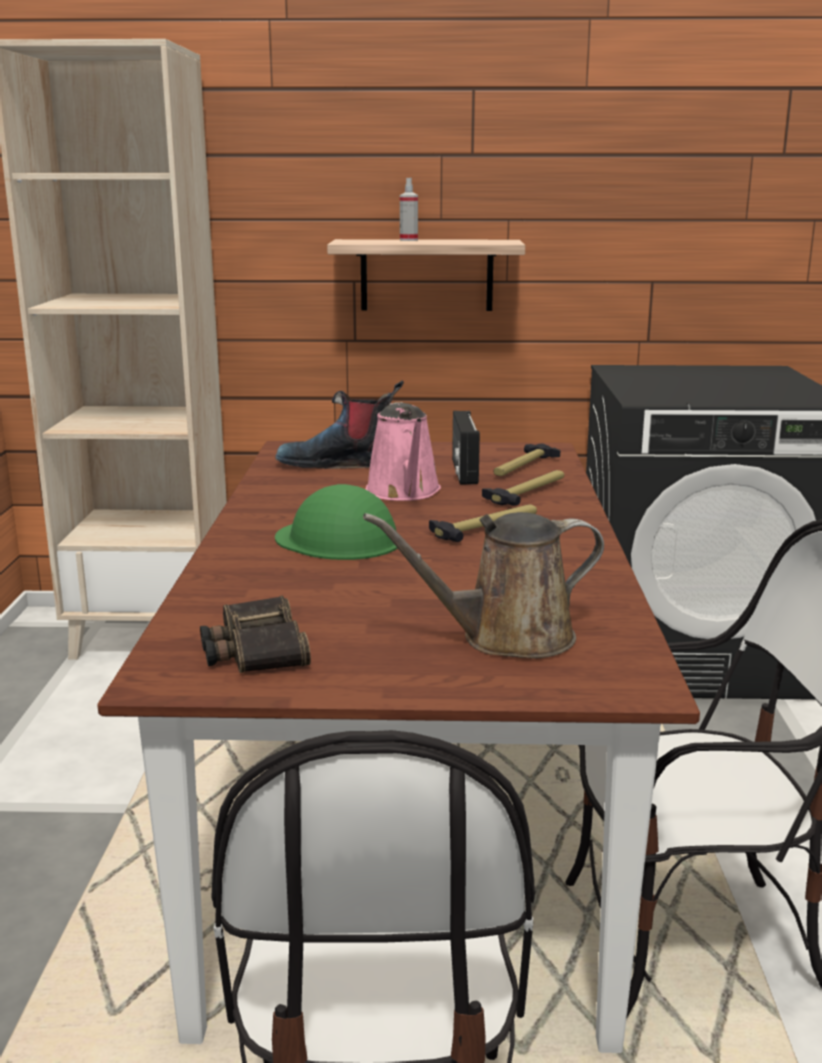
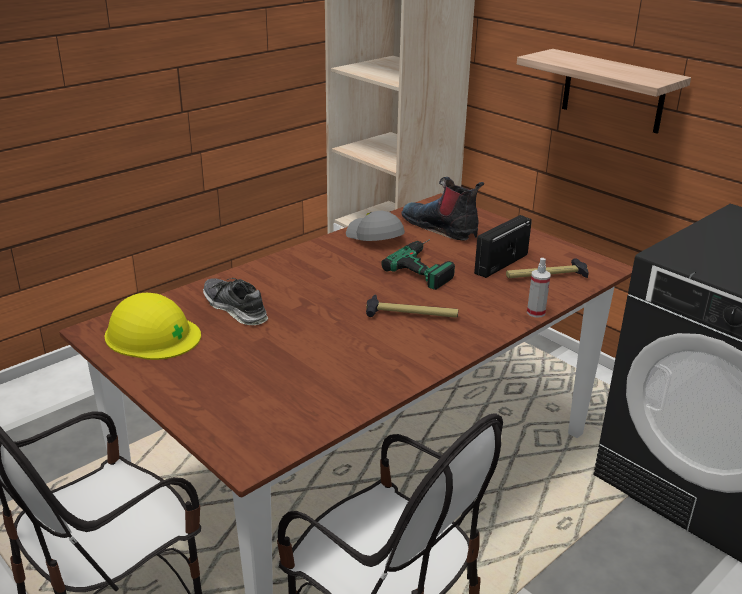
camera: 45 degrees right, 10 degrees up
(254, 650) = (152, 335): binoculars -> yellow hard hat
(290, 489) = (374, 237): none -> grey cap
(295, 591) = (235, 309): none -> shoe
(339, 539) = (322, 285): green hard hat -> none
(404, 492) = (428, 266): pink watering can -> power drill
(408, 240) = (593, 61): spray bottle -> spray bottle (536, 312)
(506, 638) = (257, 391): brown watering can -> none
(528, 493) = (498, 299): hammer -> none

